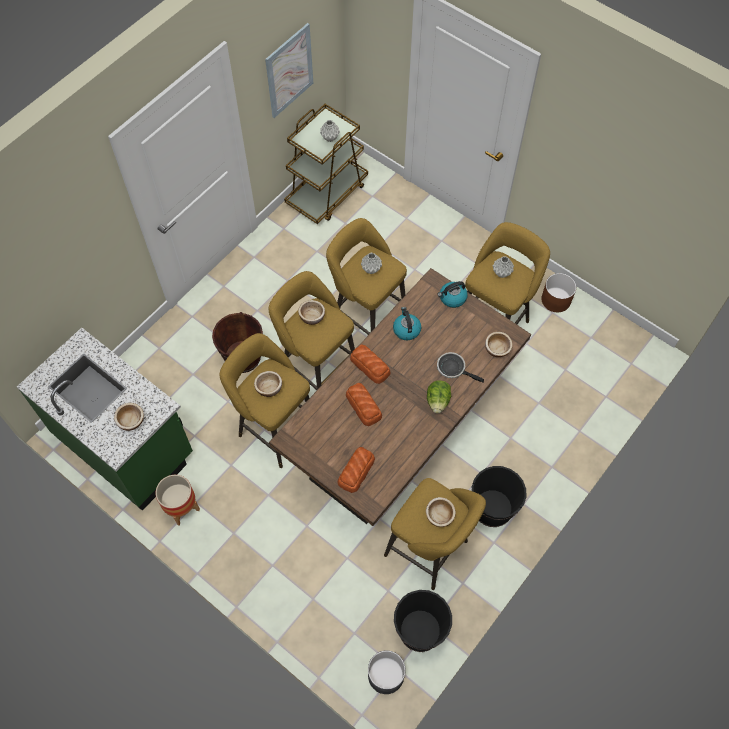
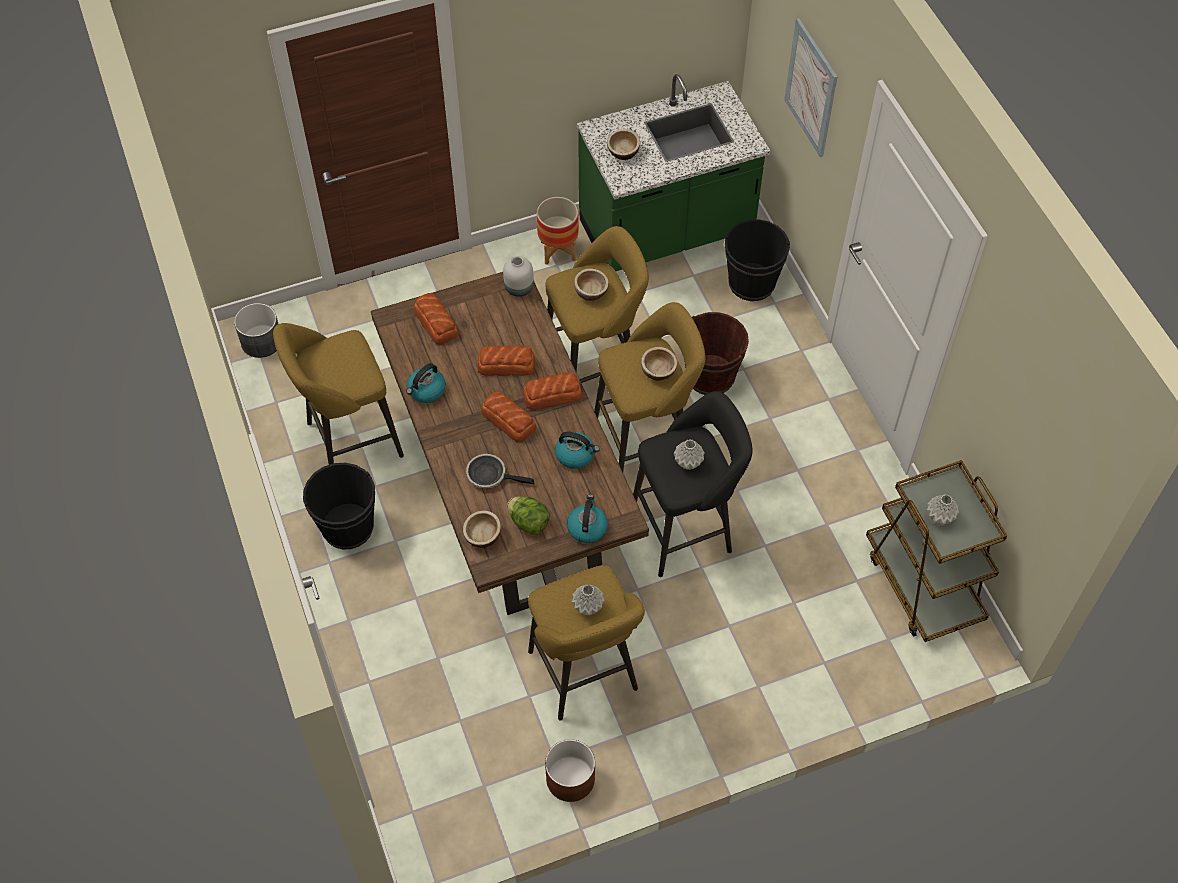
camera: 120 degrees right, 5 degrees down
(289, 71) = (1010, 418): picture -> picture (811, 88)
(292, 435) = (518, 287): none -> white vase
(366, 318) = (686, 529): yellow stool -> black stool
(405, 381) = (508, 419): none -> bread
(416, 443) = (426, 391): none -> kettle
(420, 631) = (278, 390): black bucket -> black bucket (751, 283)
(438, 401) = (460, 437): lettuce -> lettuce (529, 522)
(439, 515) = (332, 371): bowl -> none
(453, 368) = (490, 475): frying pan -> frying pan turned 135 degrees counterclockwise

